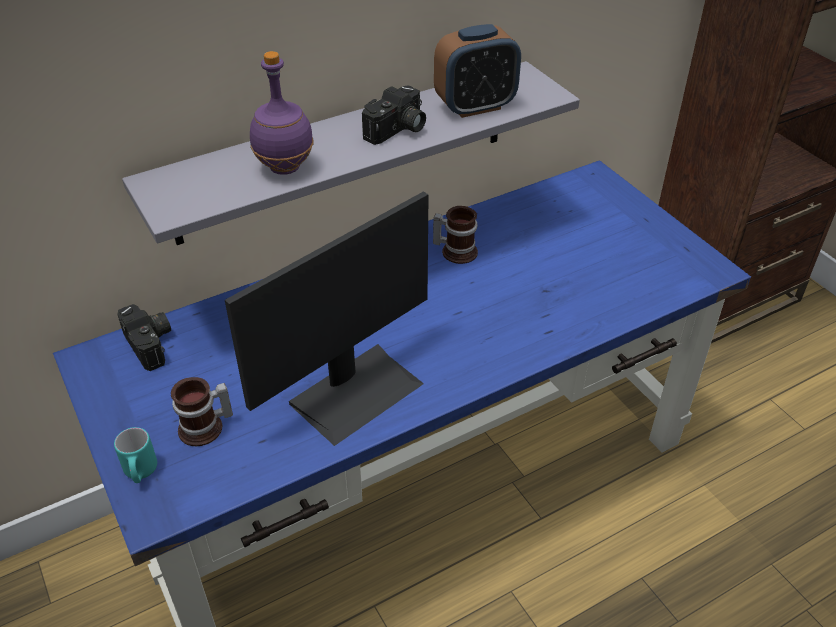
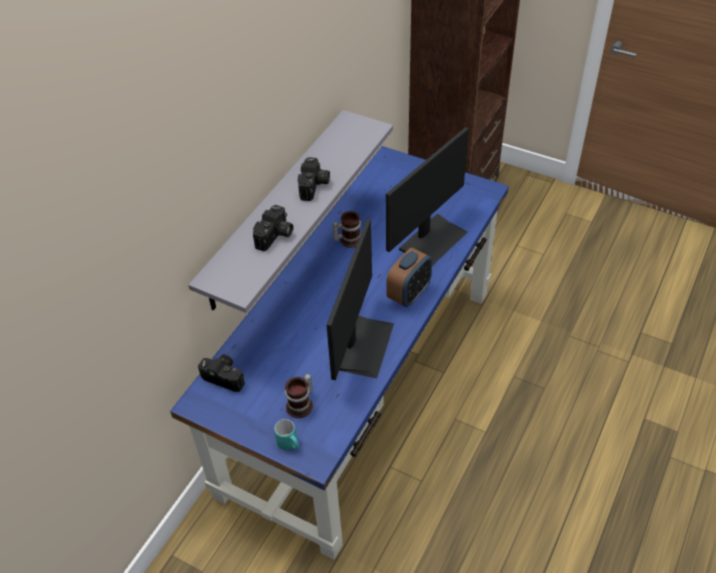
camera: 30 degrees left, 5 degrees up
(285, 167) = (275, 236): purple bottle -> camera
(475, 106) = (342, 153): alarm clock -> alarm clock (409, 294)
(574, 299) = (432, 239): none -> monitor

